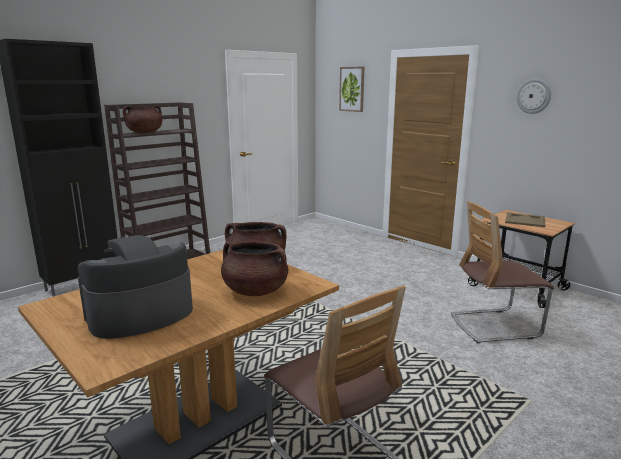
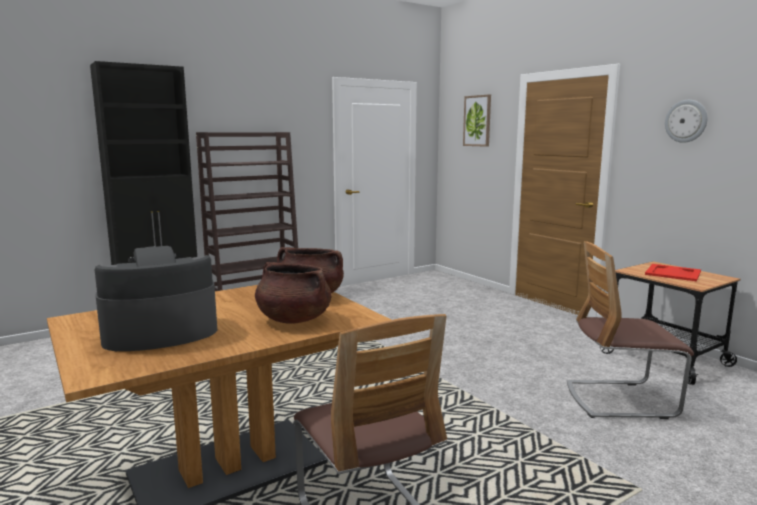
camera: 10 degrees right, 5 degrees down
(144, 132) = (236, 162): brown cooking pot -> none
(524, 220) = (672, 273): beige tray -> red tray

